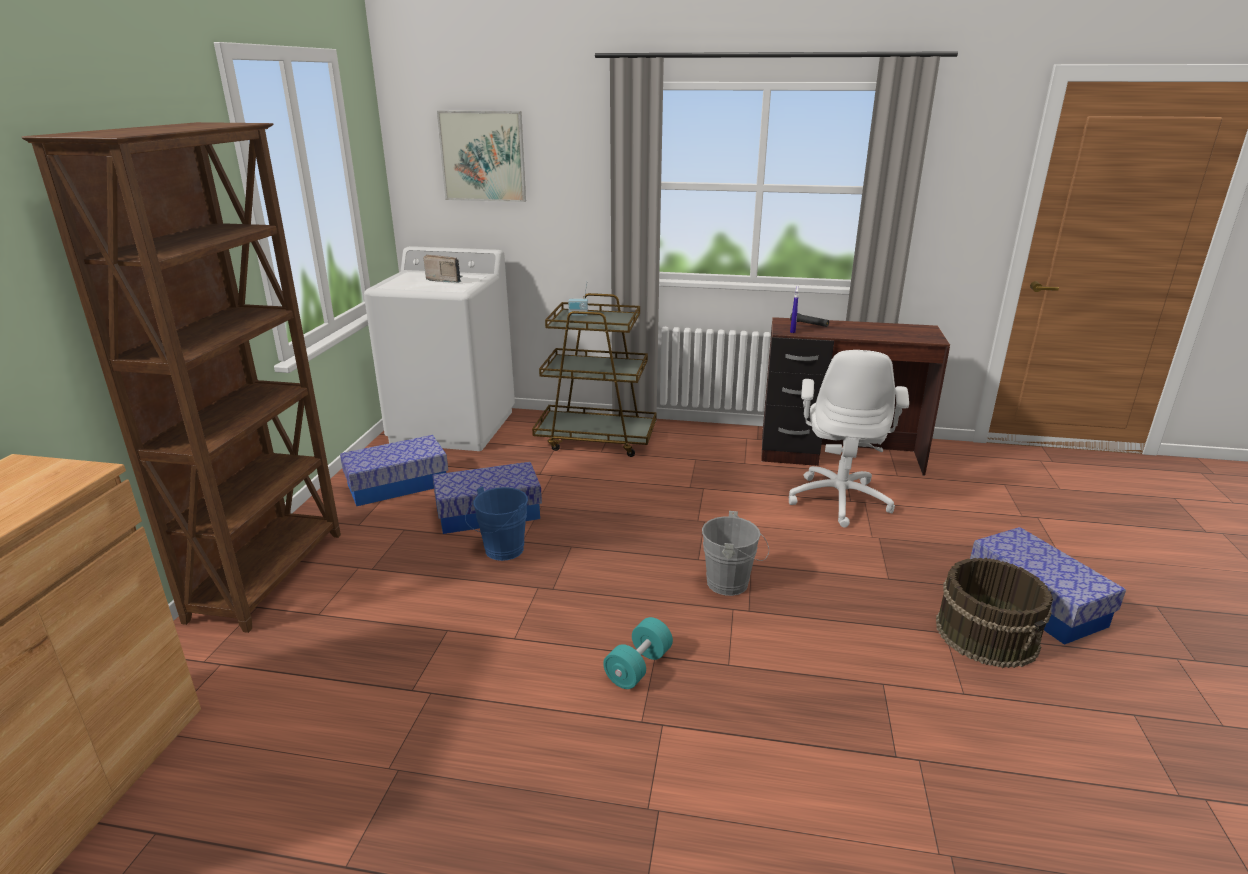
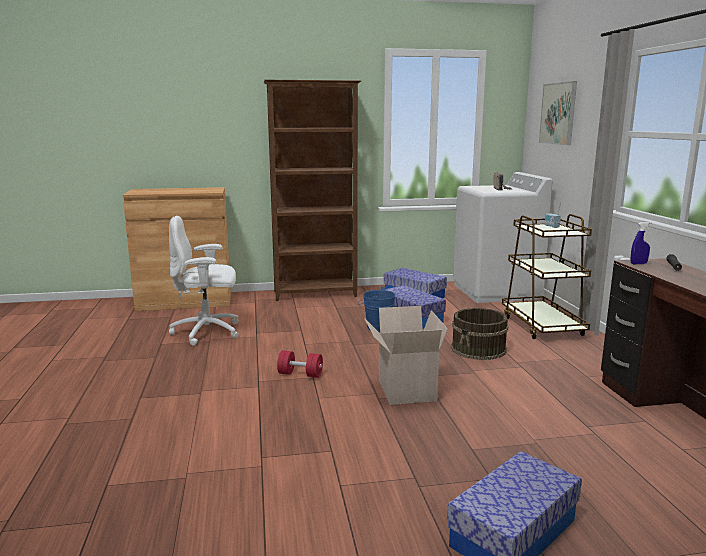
camera: 70 degrees right, 10 degrees down
(638, 667) = (300, 374): turquoise dumbbell -> red dumbbell
(732, 583) = (404, 390): grey bucket -> cardboard box
(839, 499) = (582, 421): white office chair -> white office chair (208, 332)
(987, 634) = (429, 499): brown bucket -> brown bucket (479, 349)

